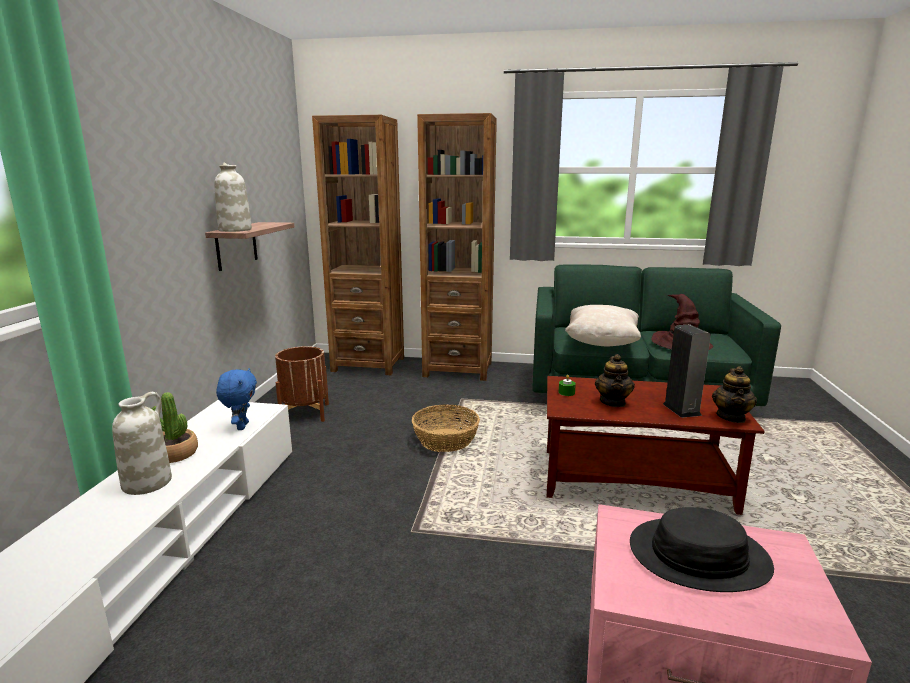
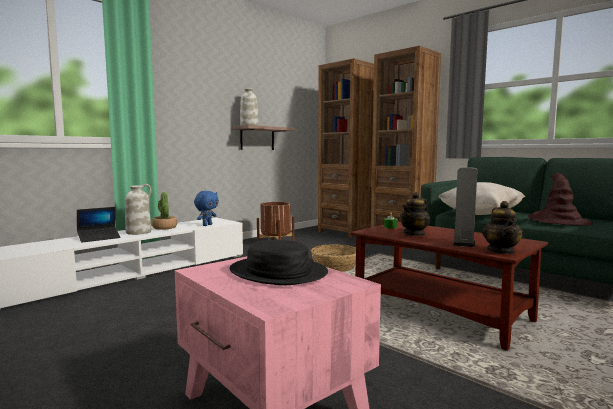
camera: 35 degrees right, 10 degrees down
(93, 526) = (99, 238): none -> laptop
(731, 417) = (501, 251): teapot -> teapot turned 45 degrees counterclockwise

